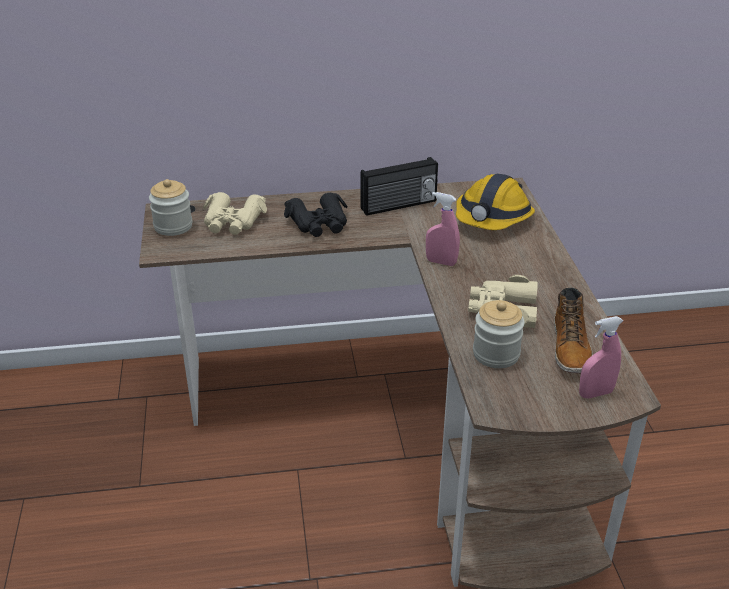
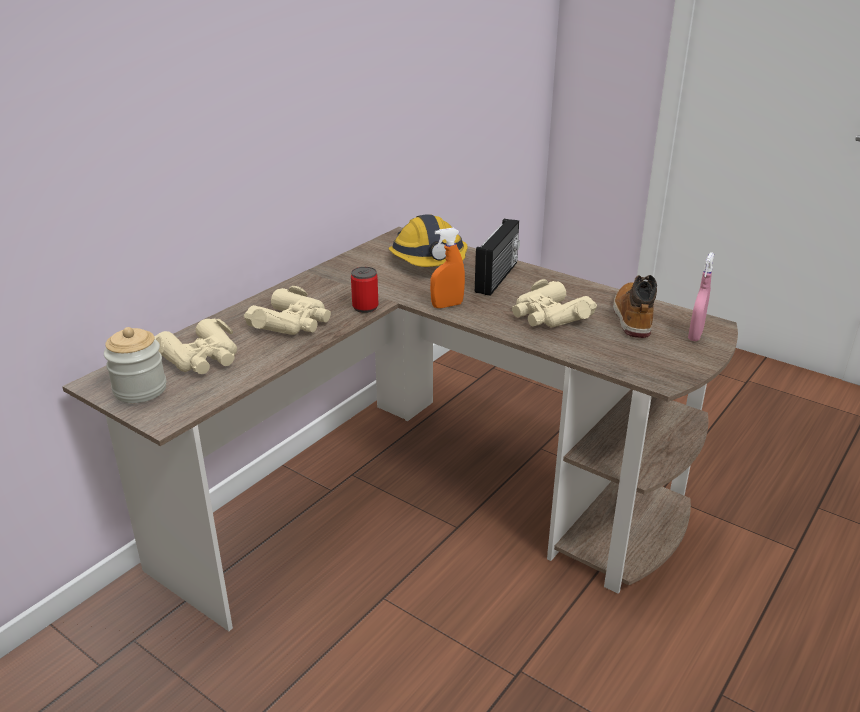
camera: 45 degrees left, 5 degrees down
(319, 223) = (292, 323): black binoculars -> beige binoculars
(383, 235) = (365, 307): none -> can
(399, 205) = (338, 281): radio -> radio (498, 277)
(441, 262) = (447, 305): pink spray bottle -> orange spray bottle
(496, 354) = (597, 345): jar -> none
(570, 348) = (632, 317): boot -> boot turned 135 degrees counterclockwise

